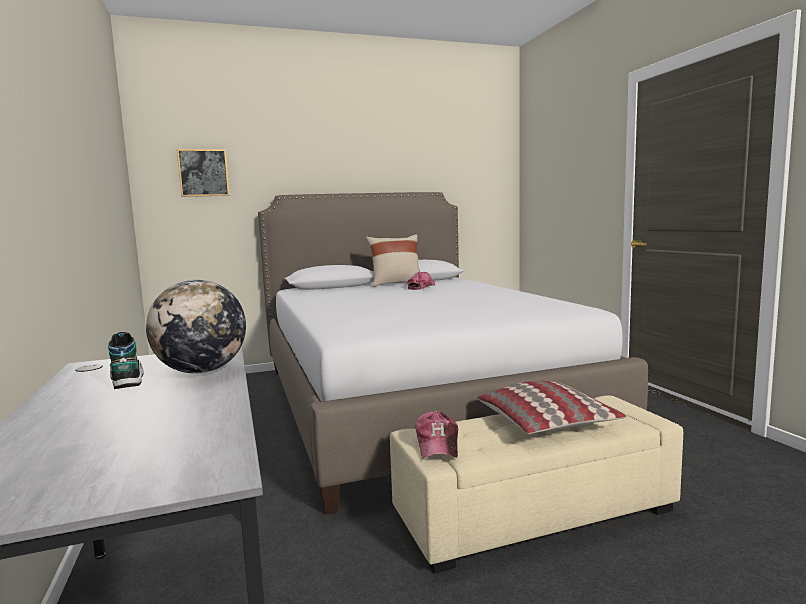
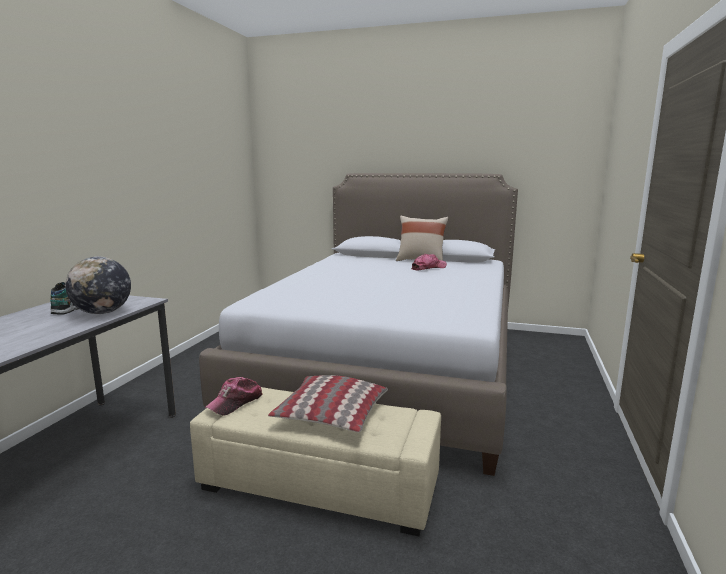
camera: 35 degrees right, 5 degrees up
(203, 173) = (299, 154): picture -> none

